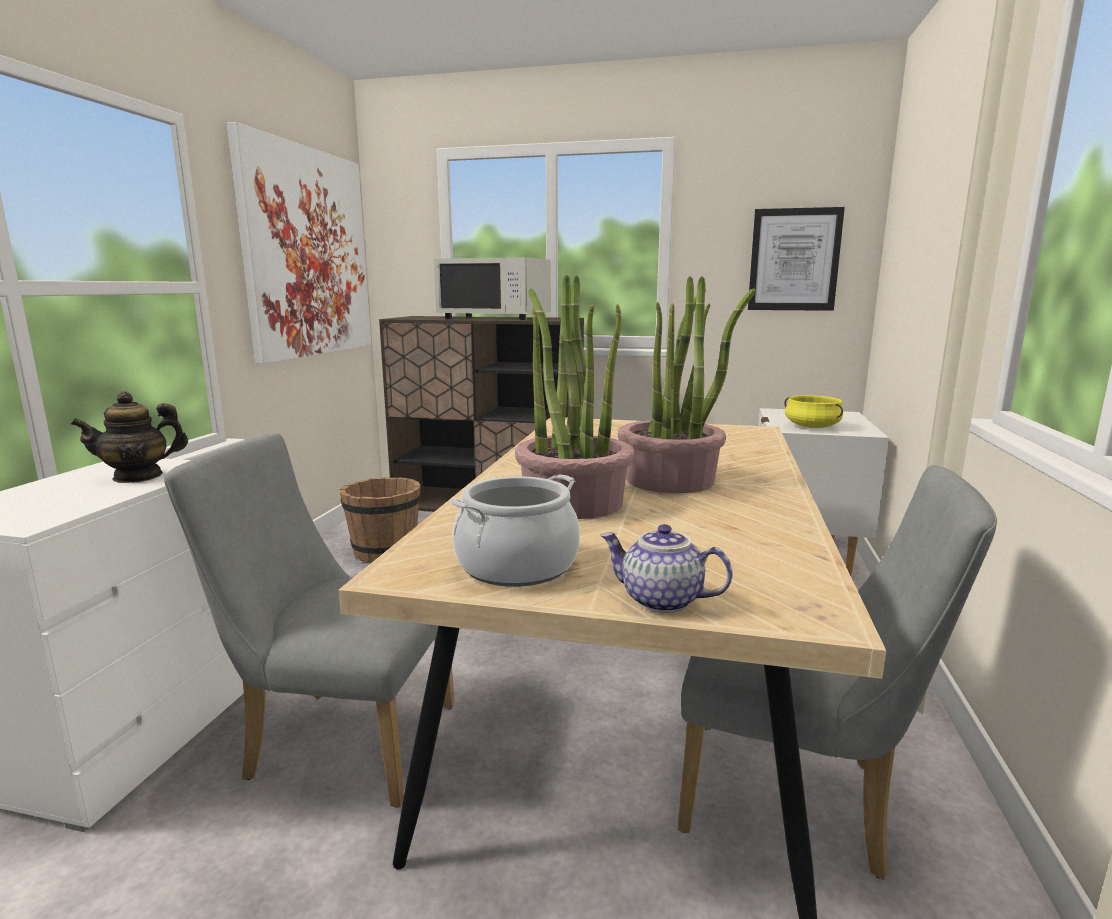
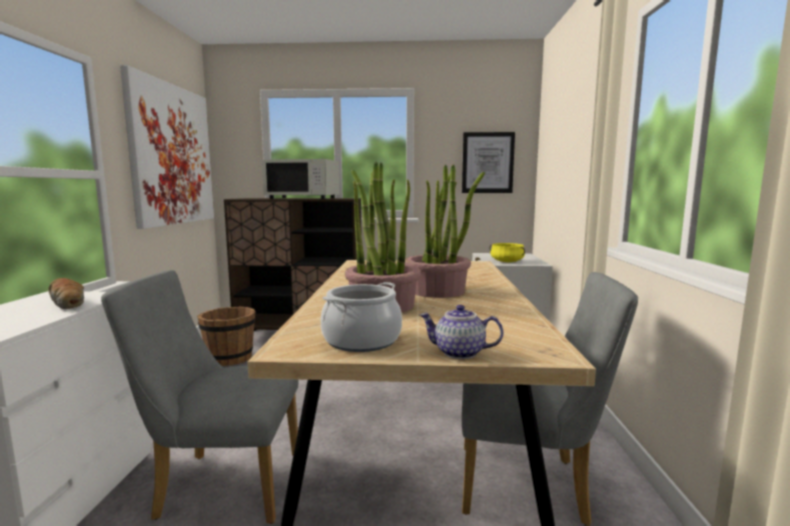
camera: 10 degrees left, 5 degrees down
(138, 476) = (68, 303): teapot -> bread

